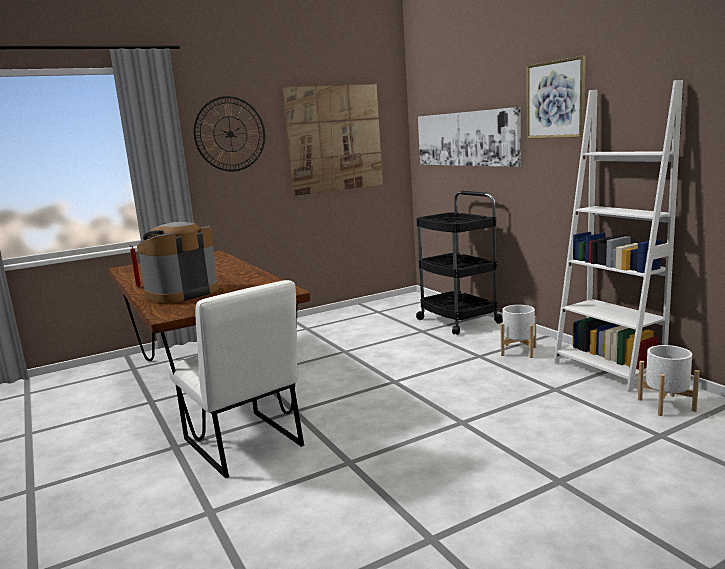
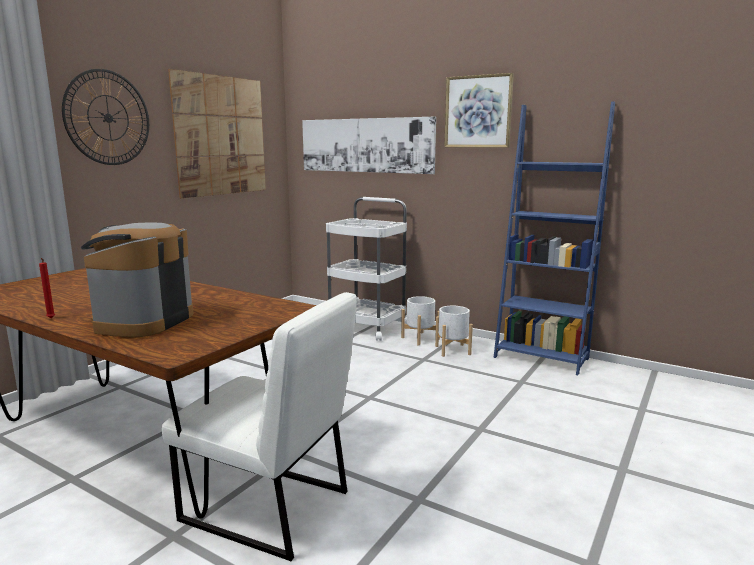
camera: 30 degrees left, 0 degrees up
(457, 321) = (366, 327): black cart -> white cart
(607, 370) = (541, 358): white bookcase -> blue bookcase
(666, 404) = (615, 381): white planter -> white planter (420, 338)

